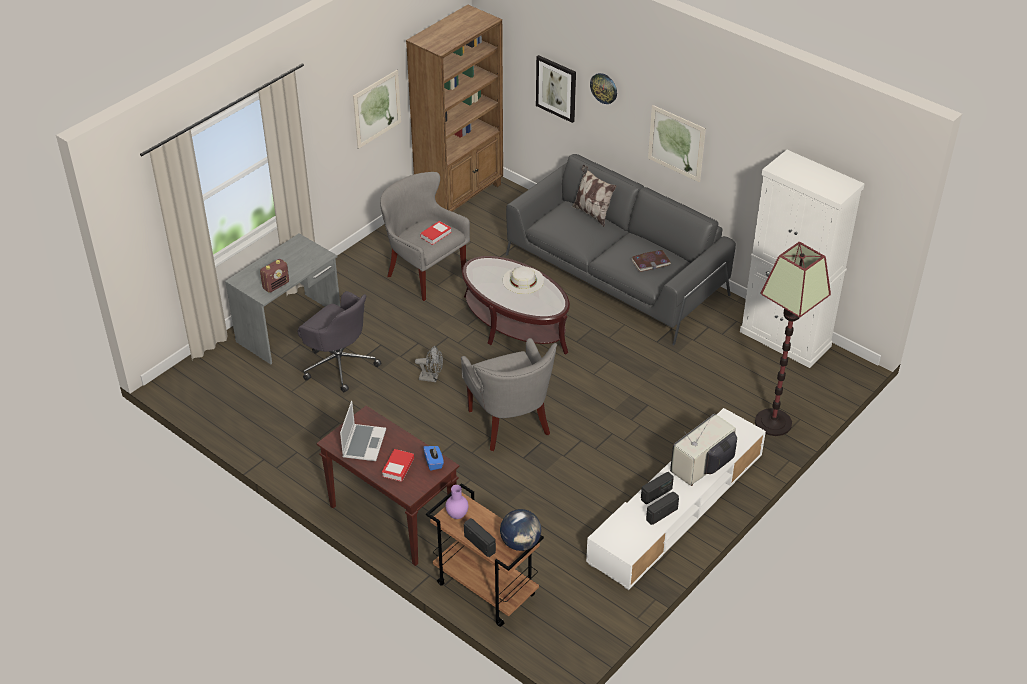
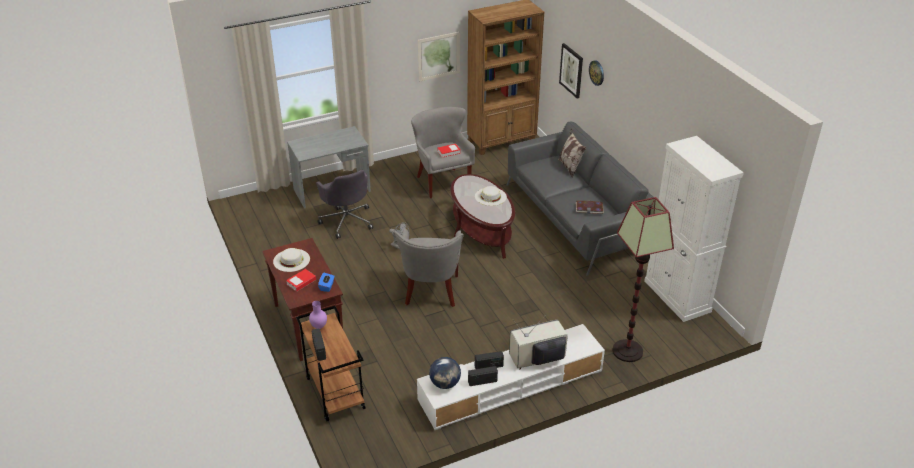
camera: 25 degrees right, 5 degrees down
(276, 285) = (315, 152): radio -> none
(363, 443) = (291, 260): laptop -> white hat
(520, 543) = (347, 359): globe -> globe (445, 384)
(676, 143) = (633, 122): picture -> none

